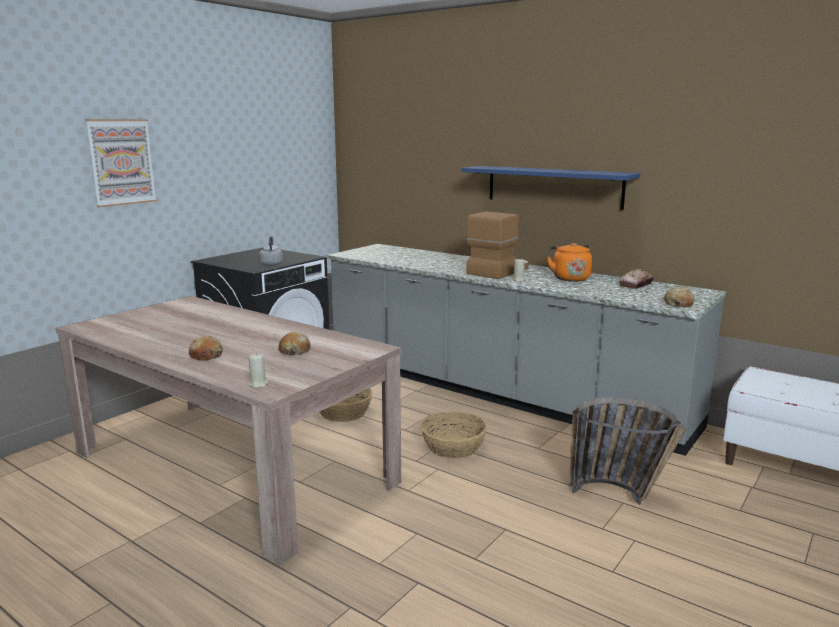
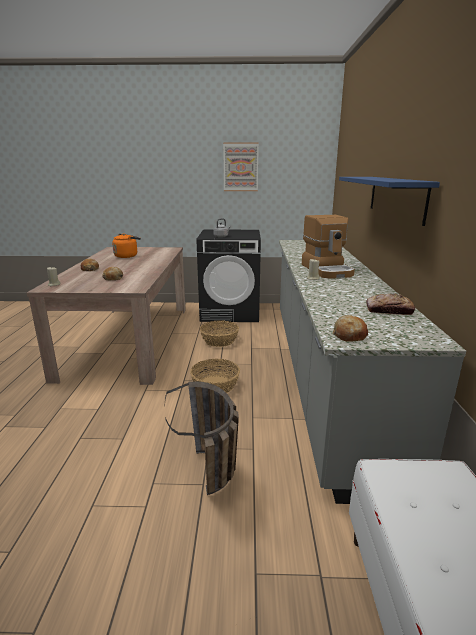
camera: 55 degrees right, 5 degrees up
(121, 162) = (165, 167): picture -> picture (240, 167)
(497, 271) = (327, 270): coffee machine -> coffee machine turned 75 degrees clockwise
(569, 278) = (355, 289): orange kettle -> orange kettle (127, 256)

